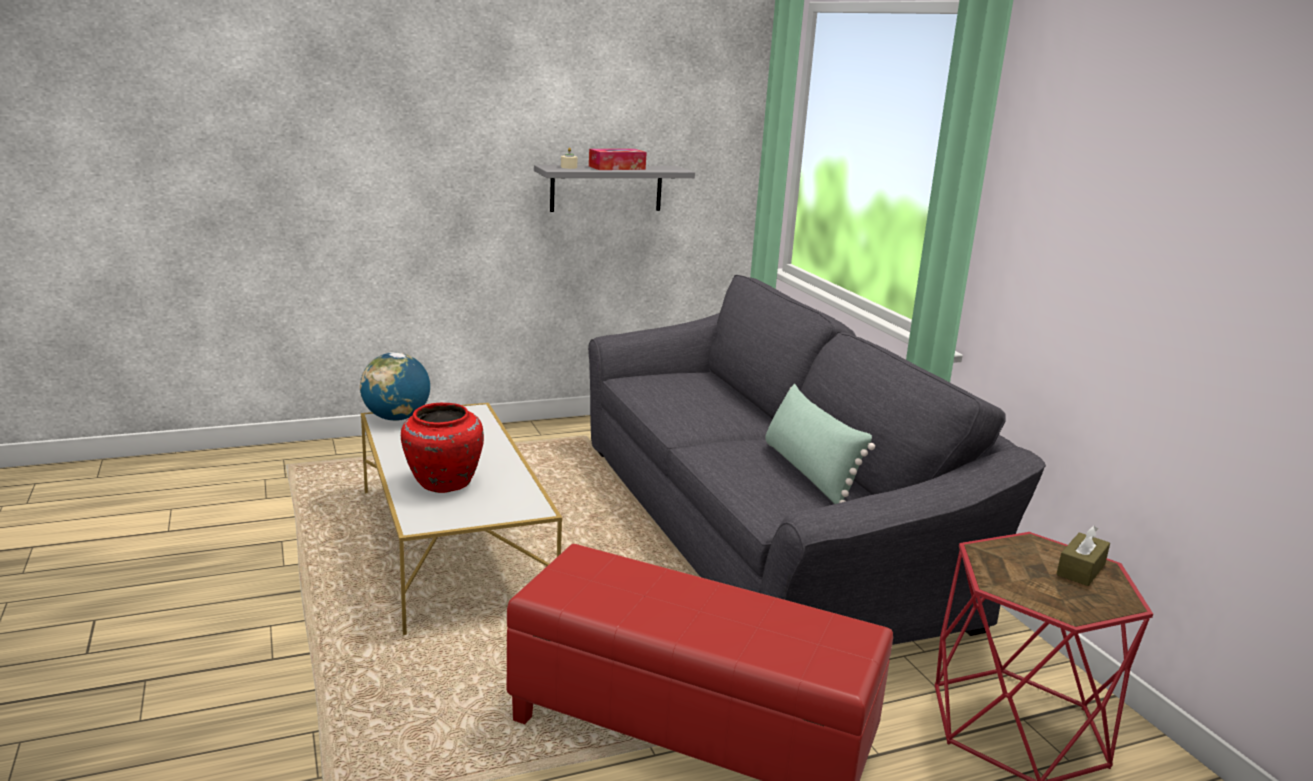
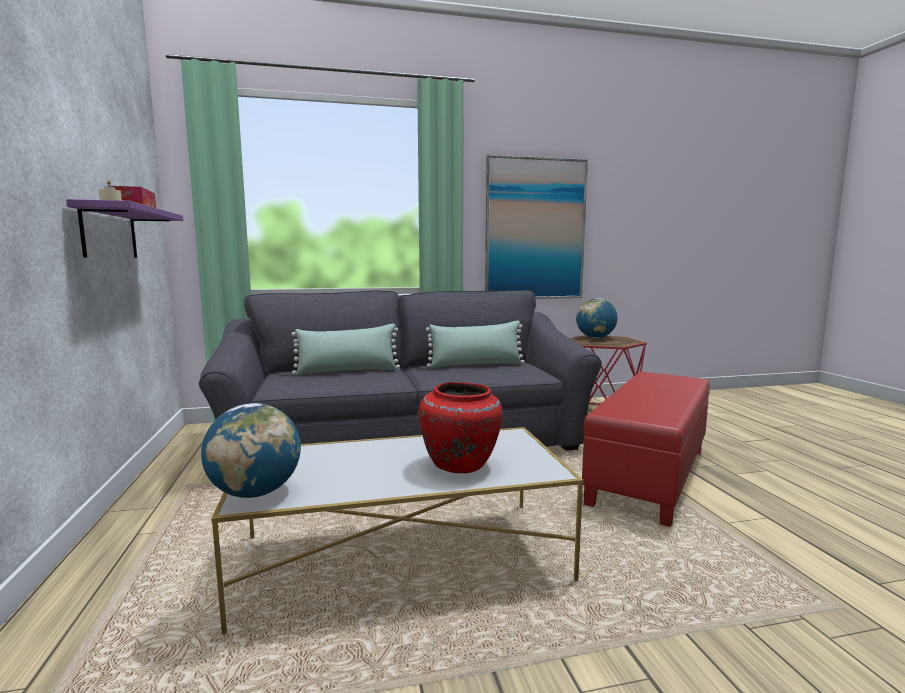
camera: 80 degrees left, 10 degrees down
(606, 188) = (109, 232): grey shelf -> purple shelf
(721, 401) = (347, 371): none -> green pillow
(1080, 570) = (595, 337): brown tissue box -> globe
(1121, 284) = (535, 229): none -> picture

